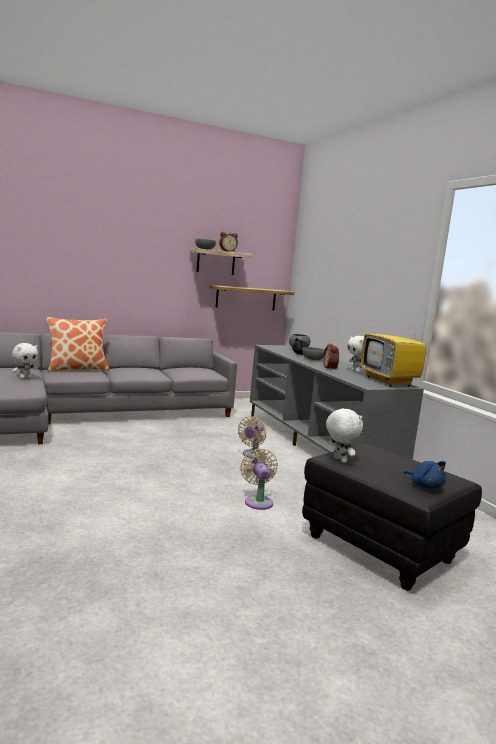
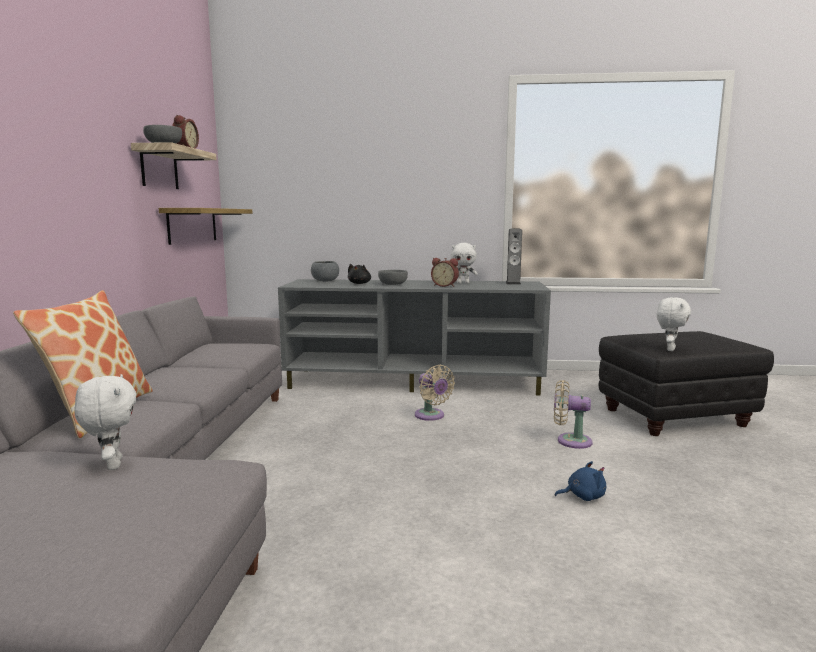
camera: 60 degrees left, 0 degrees up
(339, 460) = (669, 349): white plush toy -> white plush toy turned 120 degrees clockwise
(390, 382) = (513, 283): television -> speaker
(425, 486) = (725, 340): blue plush toy -> blue plush toy (583, 496)

